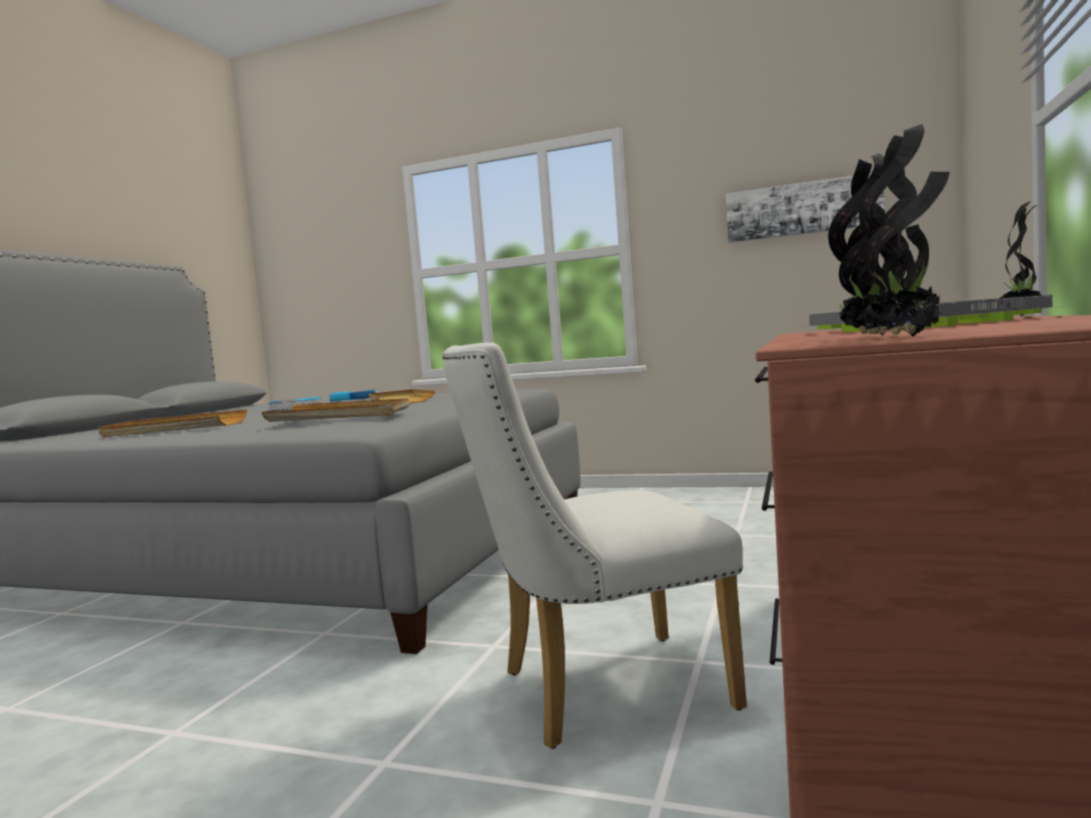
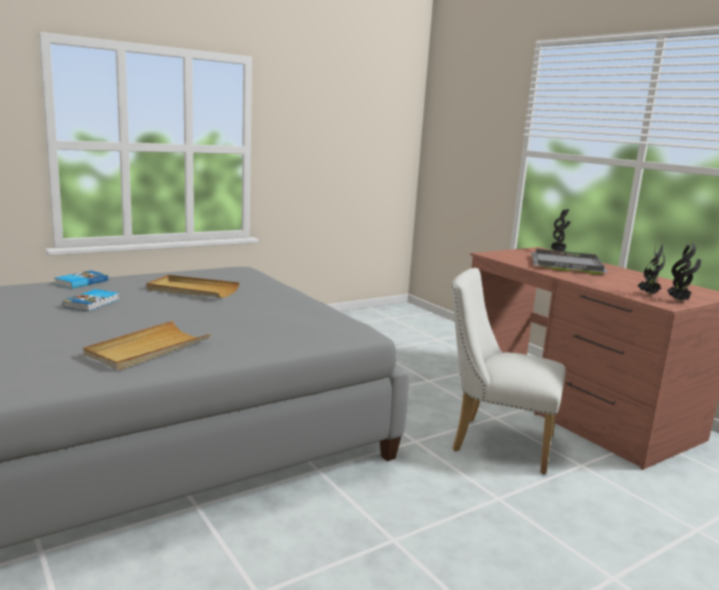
camera: 55 degrees left, 10 degrees up
(340, 416) = (288, 320): beige tray -> none
(597, 692) = (494, 442): white chair -> white chair turned 90 degrees clockwise
(802, 209) = (353, 141): picture -> none

